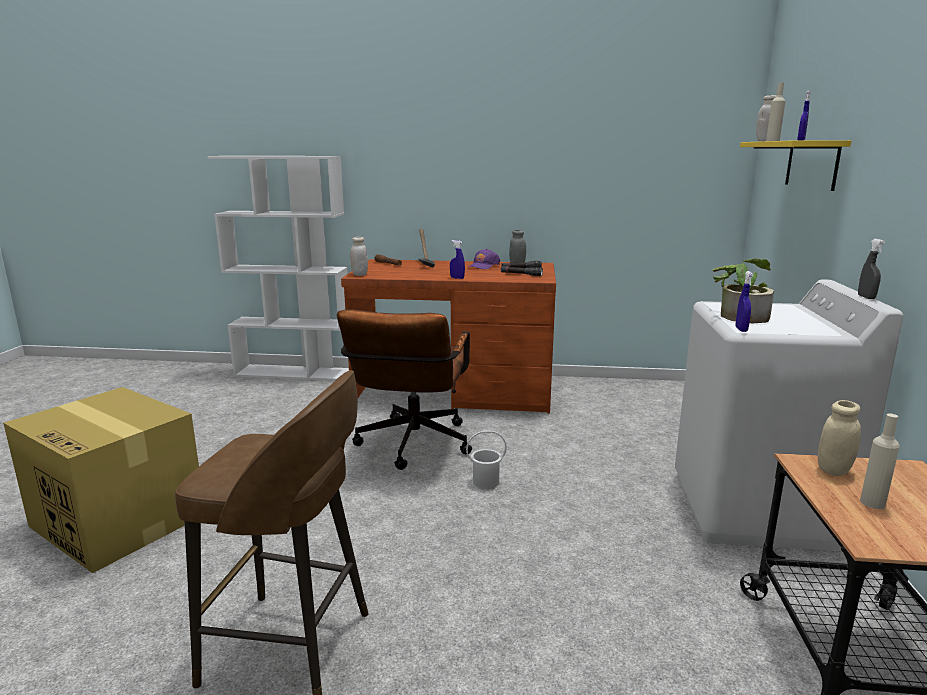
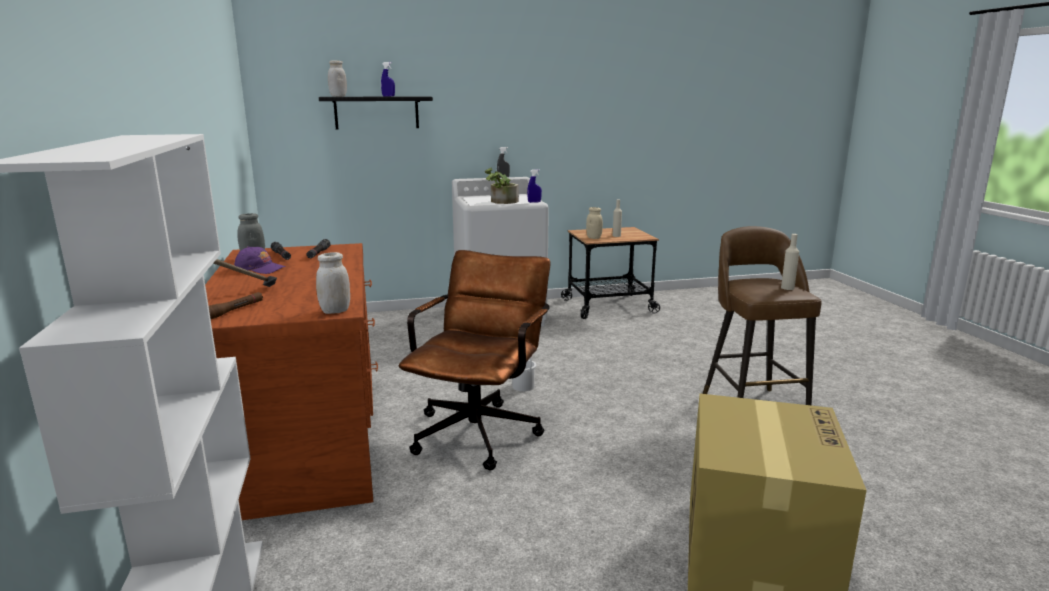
camera: 110 degrees left, 0 degrees up
(411, 447) = (480, 429): brown office chair -> brown office chair turned 60 degrees counterclockwise
(457, 278) = (348, 270): blue spray bottle -> none
(772, 141) = (361, 96): beige bottle -> beige bottle (787, 288)
(812, 164) = (376, 112): yellow shelf -> black shelf

